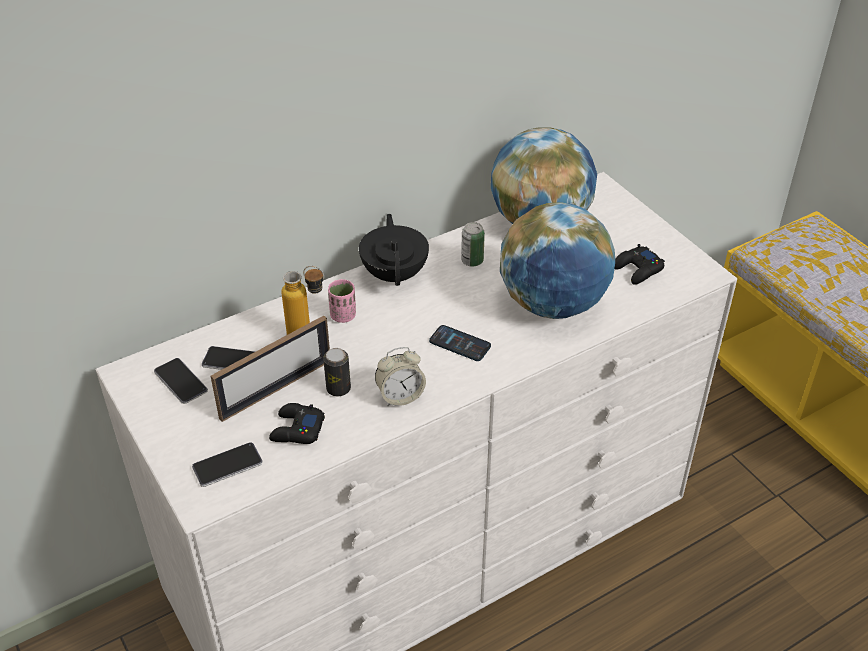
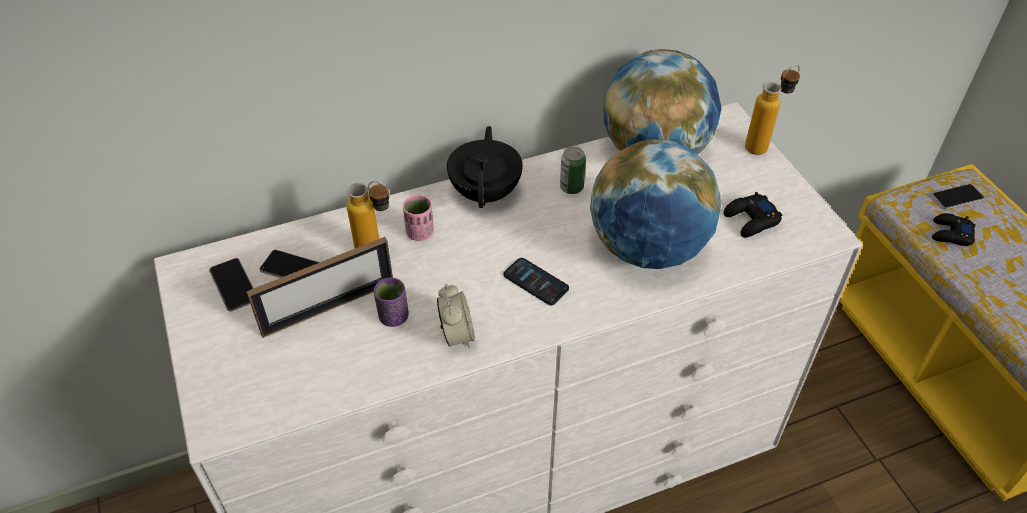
camera: 10 degrees right, 5 degrees up
(227, 465) = (254, 390): phone -> phone (957, 197)
(296, 430) = (337, 358): black game controller -> black game controller (950, 234)
(338, 389) = (393, 317): can -> purple cup
(400, 396) = (457, 335): alarm clock -> alarm clock turned 90 degrees counterclockwise
(635, 205) = (763, 145): none -> bottle

